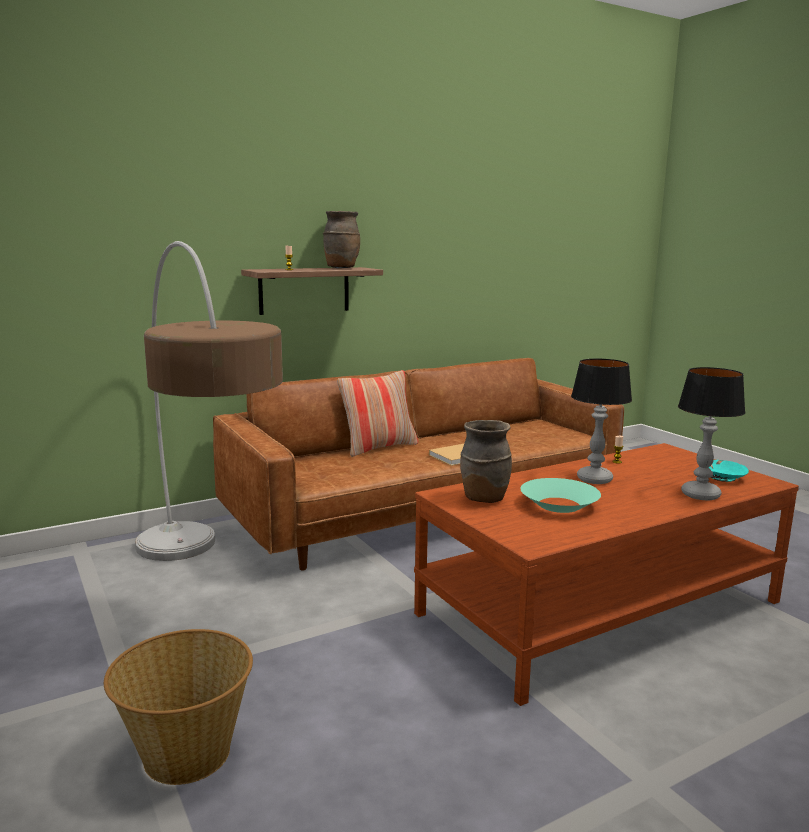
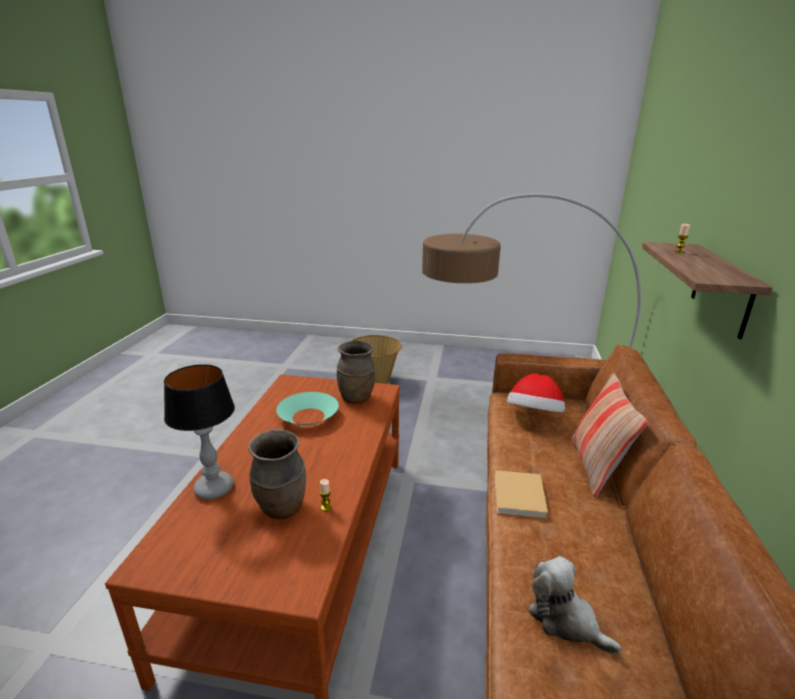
camera: 130 degrees right, 10 degrees up
(332, 470) = (534, 416): none -> hat
(341, 268) = (722, 272): brown vase -> brown vase (282, 508)
(528, 438) = (565, 620): none -> plush toy
(595, 479) = (315, 461): table lamp -> none
(721, 477) = (202, 542): turquoise bowl -> none

